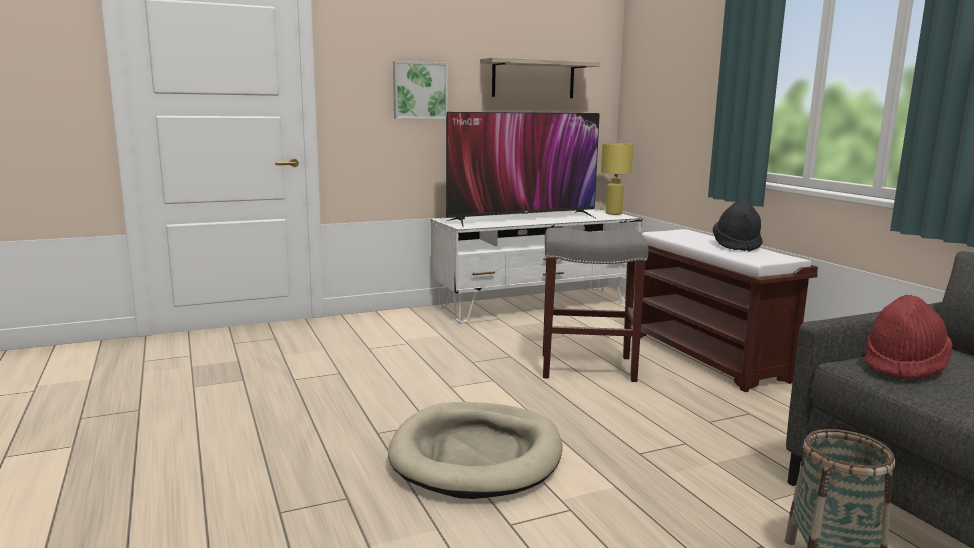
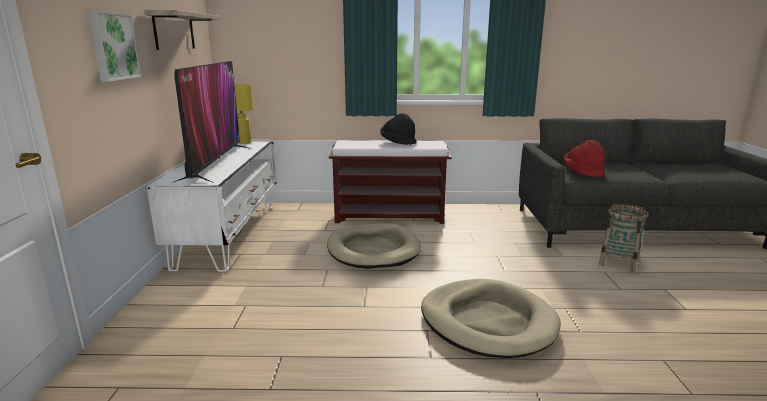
camera: 65 degrees left, 5 degrees up
(589, 367) = (373, 250): grey stool -> beige dog bed

